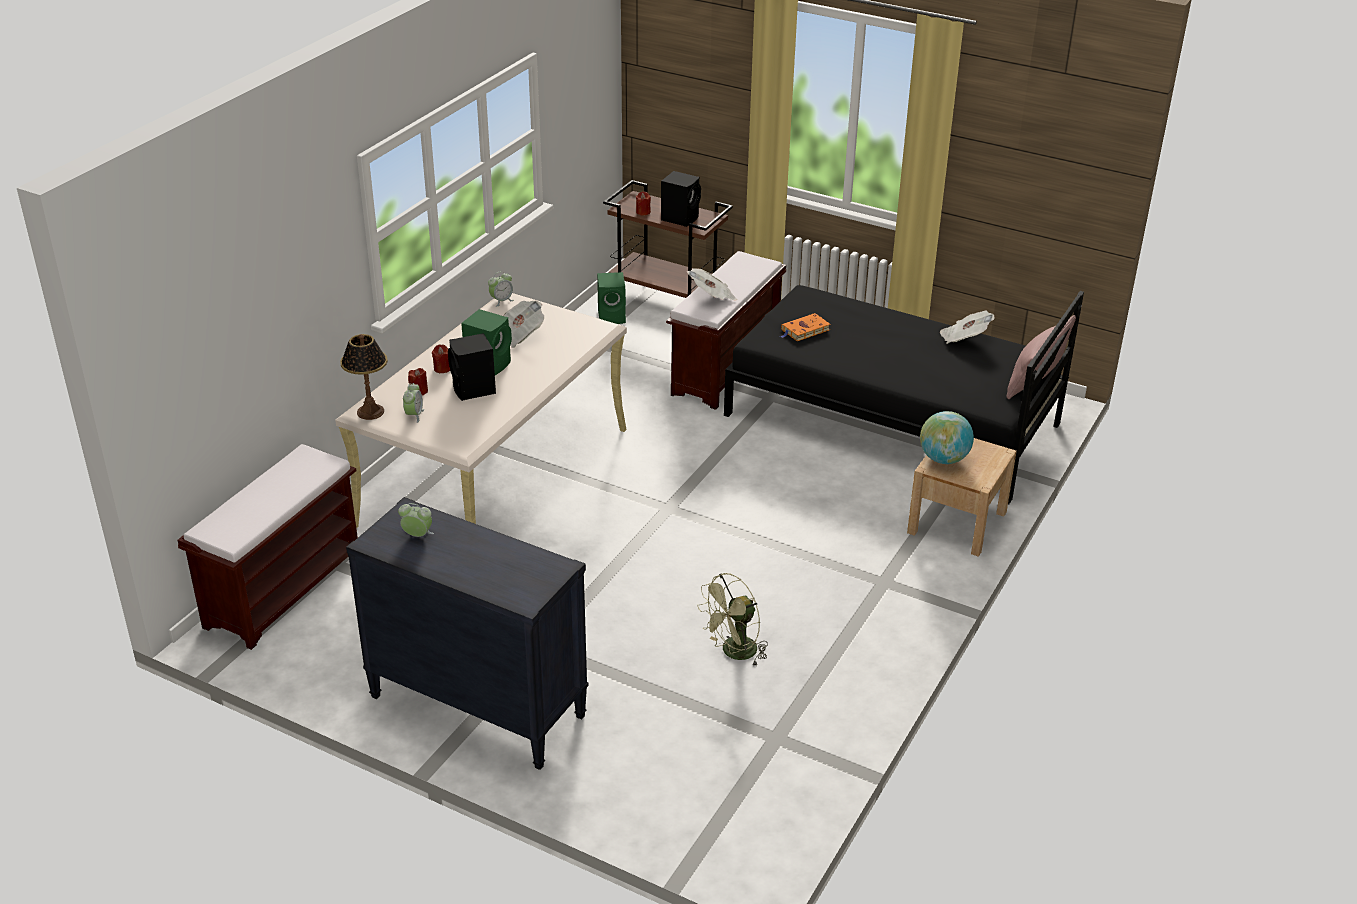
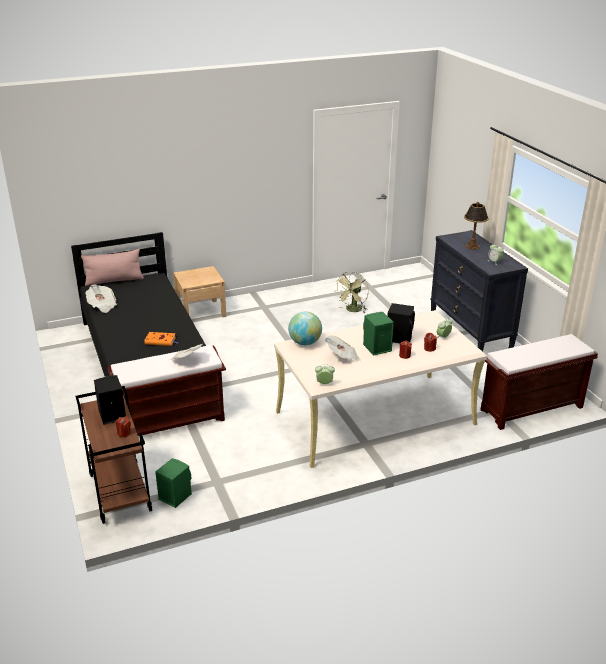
camera: 140 degrees left, 5 degrees down
(370, 412) = (466, 347): table lamp -> table lamp (472, 246)
(734, 653) = (352, 310): green fan -> green fan turned 120 degrees clockwise
(944, 459) = (205, 280): globe -> globe (305, 343)

